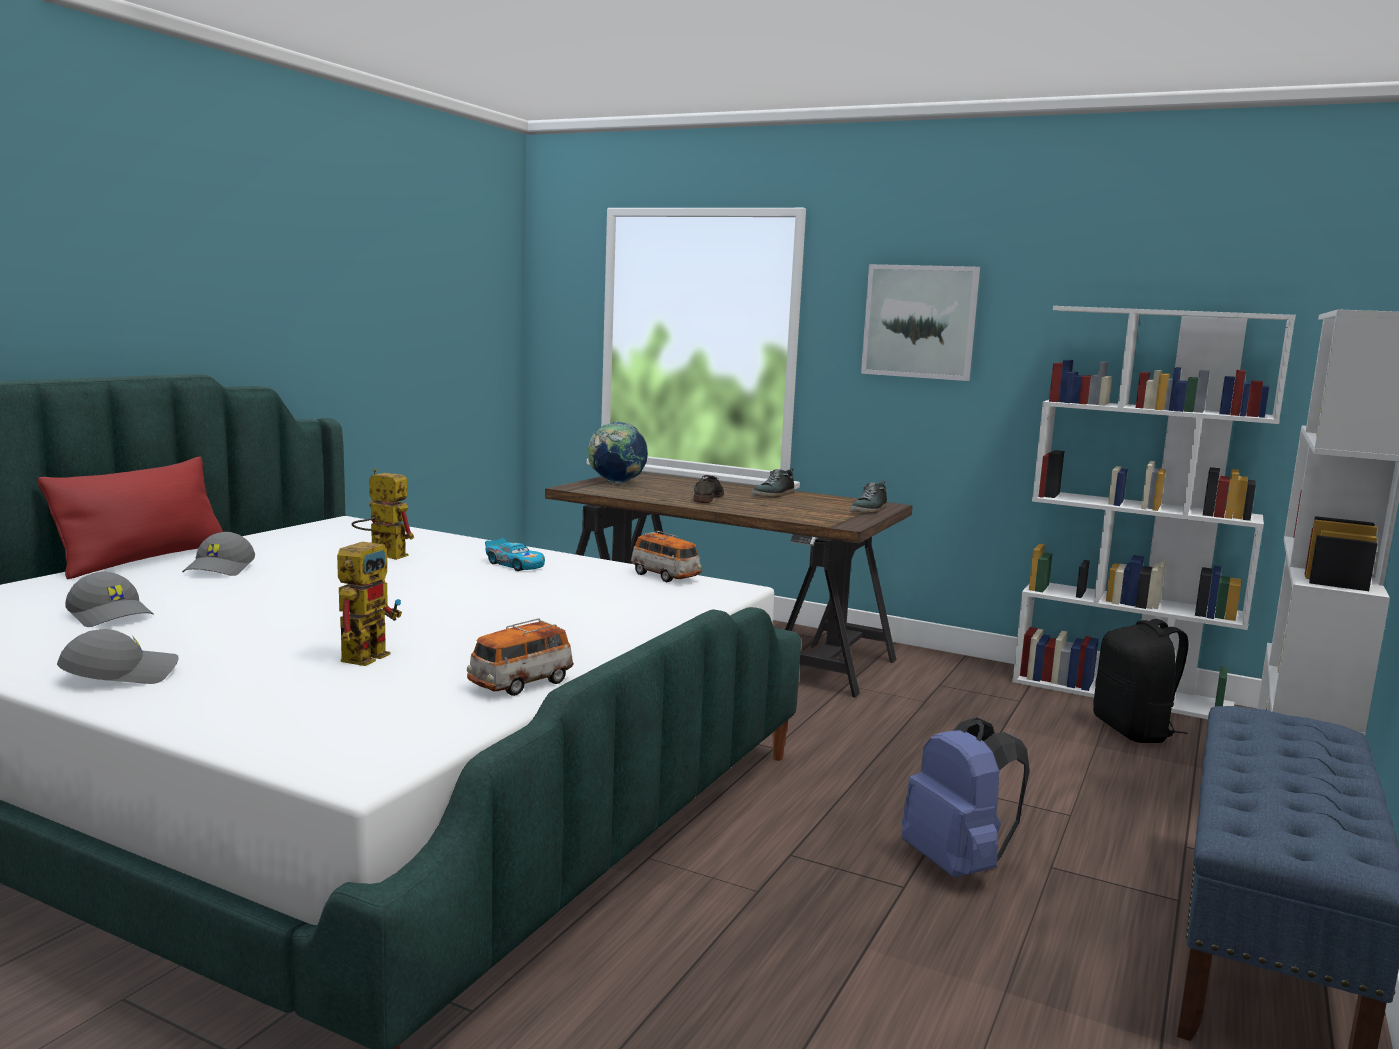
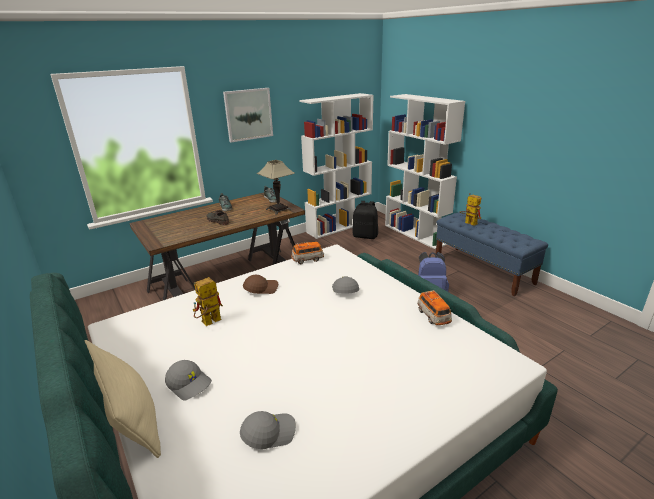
camera: 60 degrees left, 15 degrees up
(120, 675) = (386, 427): grey cap -> grey cap (344, 289)
(144, 559) = (130, 418): red pillow -> beige pillow
(368, 654) = (382, 347): toy robot -> toy robot (468, 223)
(515, 565) = (261, 288): toy car -> brown cap
(616, 483) = (160, 232): globe -> none
(825, 518) = (278, 209): none -> table lamp

